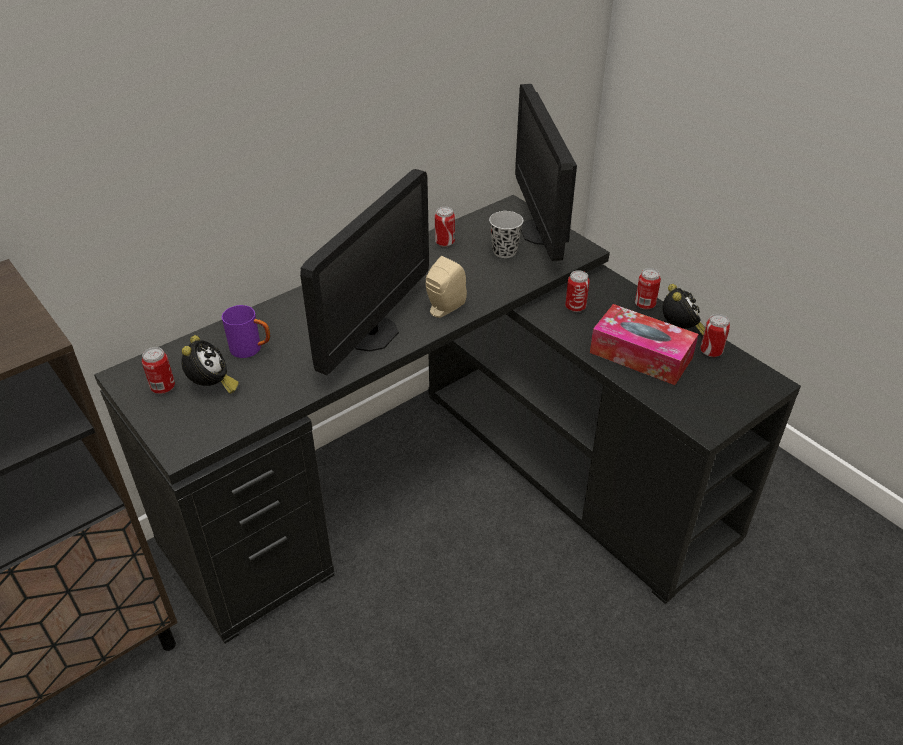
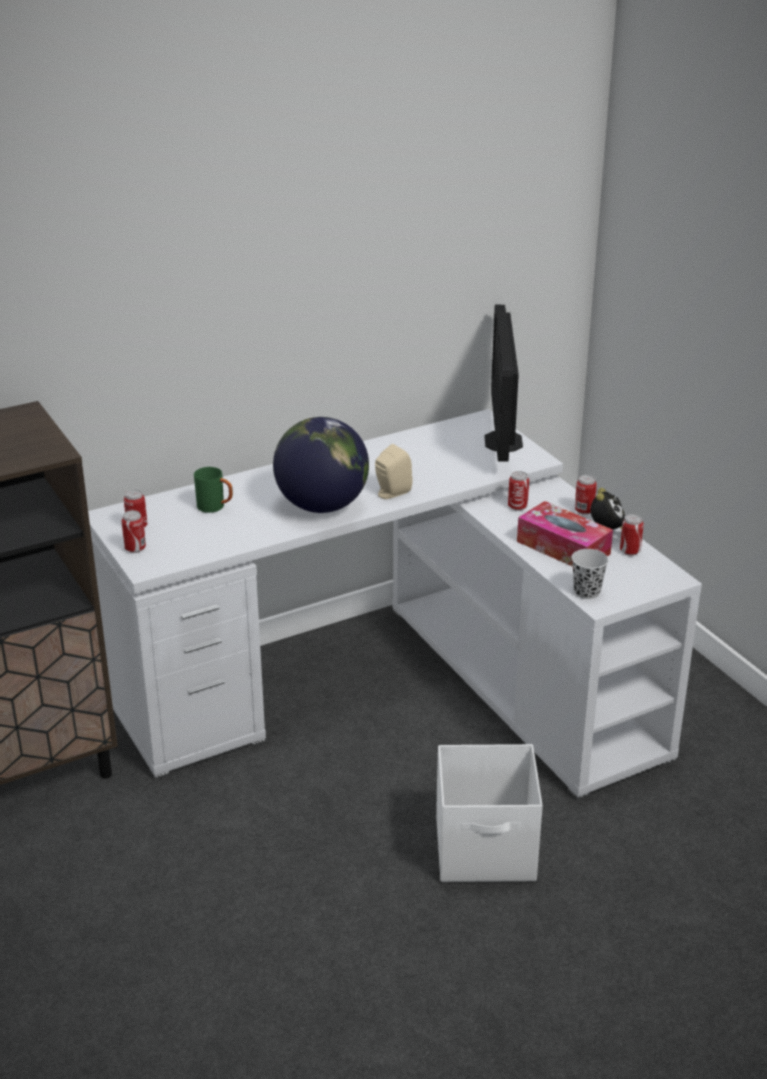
camera: 10 degrees right, 10 degrees down
(212, 386) = (177, 530): alarm clock -> none
(251, 349) = (215, 507): purple mug -> green mug
(372, 334) = (322, 505): monitor -> globe
(444, 242) = (409, 443): can -> can (135, 548)
(456, 484) = (400, 685): black desk -> white desk
(504, 251) = (462, 454): black cup -> black cup (586, 592)
(593, 686) = (486, 851): none -> white storage box

